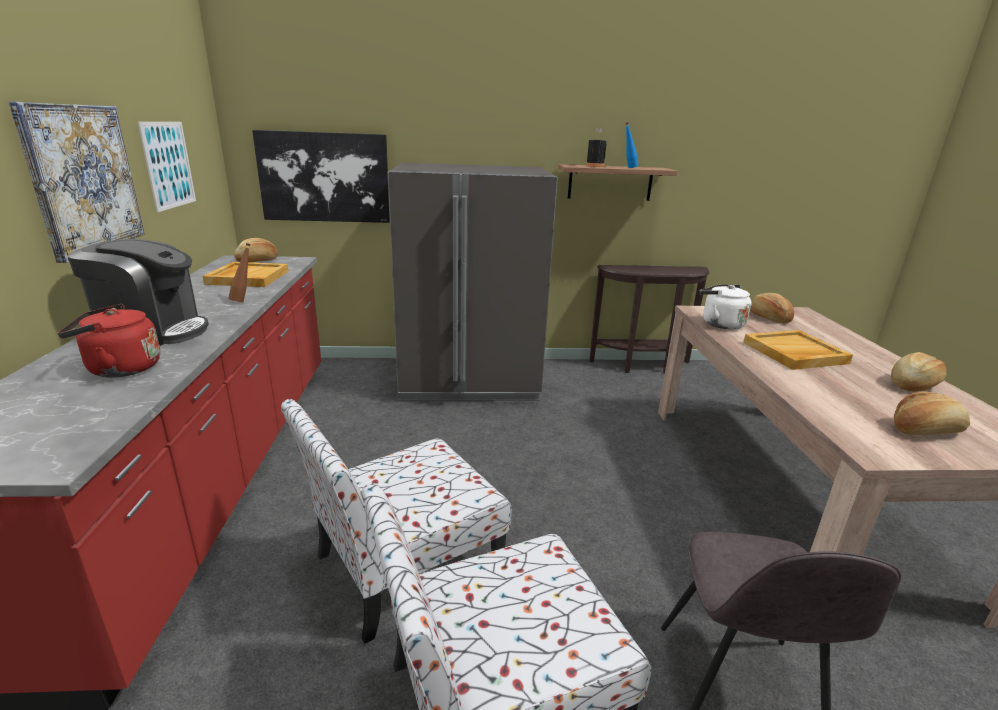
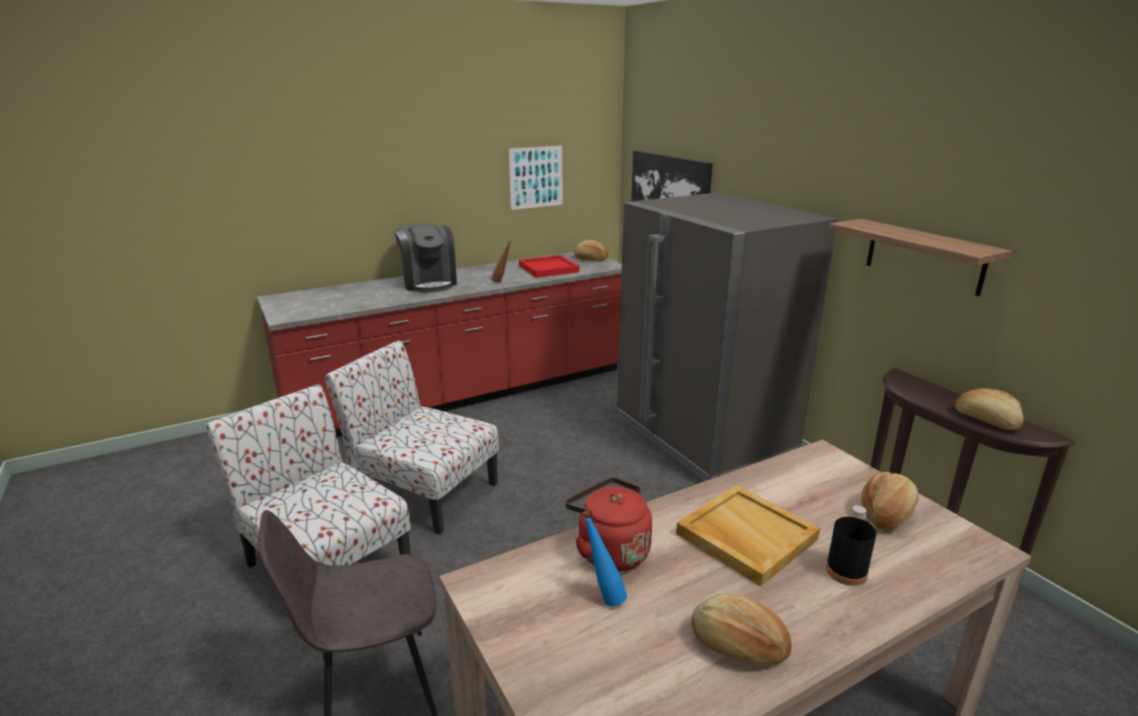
camera: 65 degrees right, 0 degrees up
(83, 179) = (444, 185): picture -> none
(120, 369) = (376, 294): red kettle -> red kettle (609, 551)
(248, 277) = (548, 268): beige tray -> red tray
(595, 166) = (887, 229): black bottle -> black bottle (846, 571)
(628, 168) = (919, 239): blue bottle -> blue bottle (603, 596)
(719, 324) = (789, 475): white kettle -> none
(925, 430) = (570, 634): bread -> bread (986, 420)

